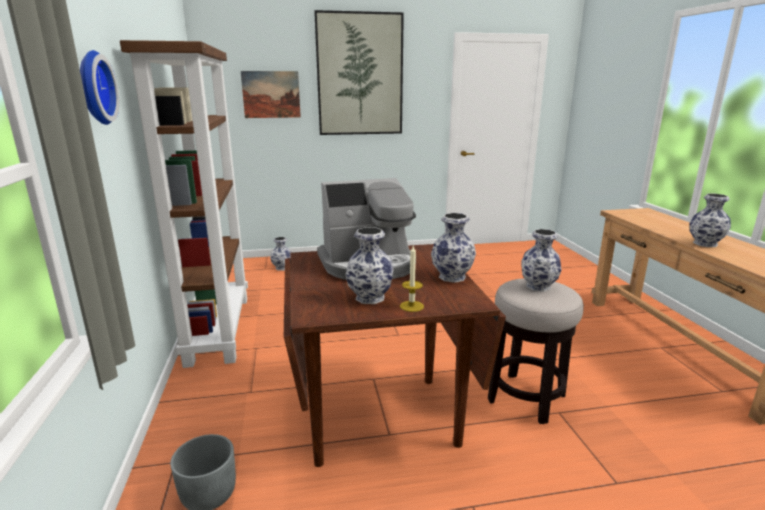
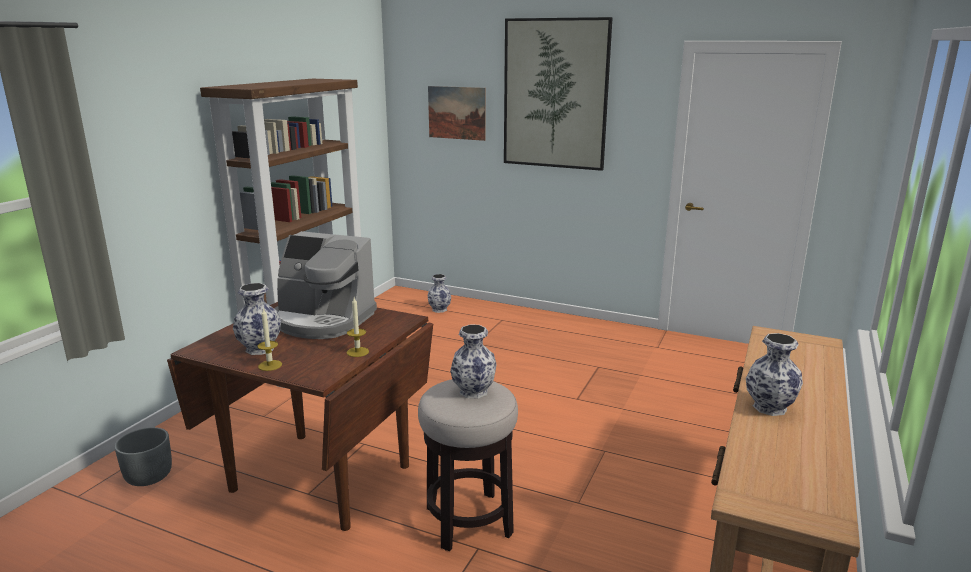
camera: 35 degrees right, 0 degrees up
(93, 88) = (147, 133): wall clock -> none
(453, 277) = (357, 352): vase -> candle

